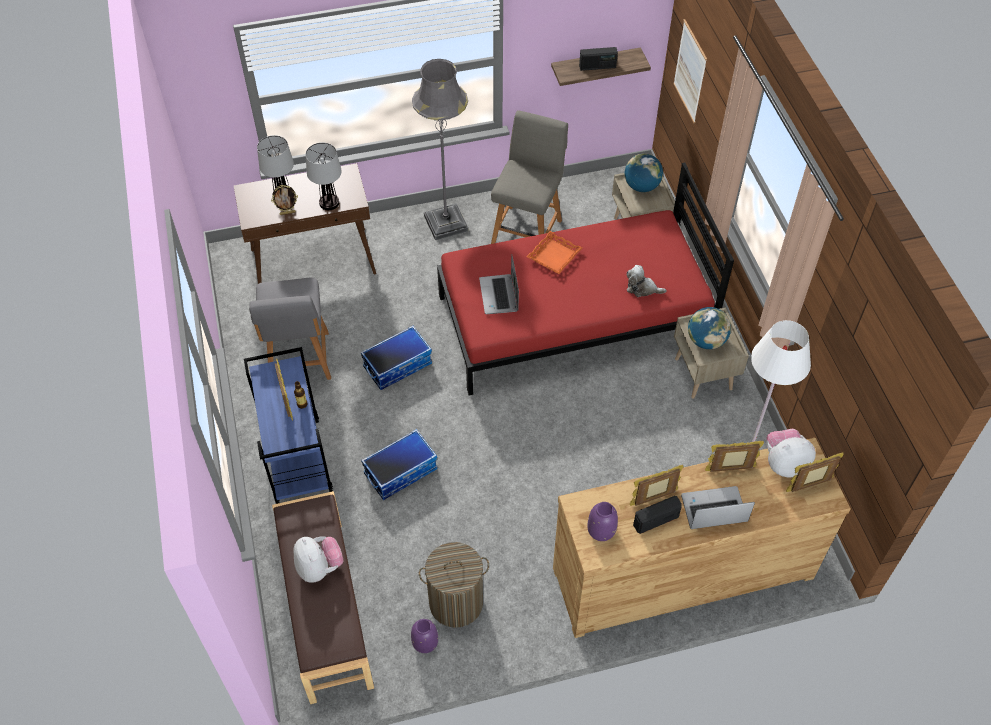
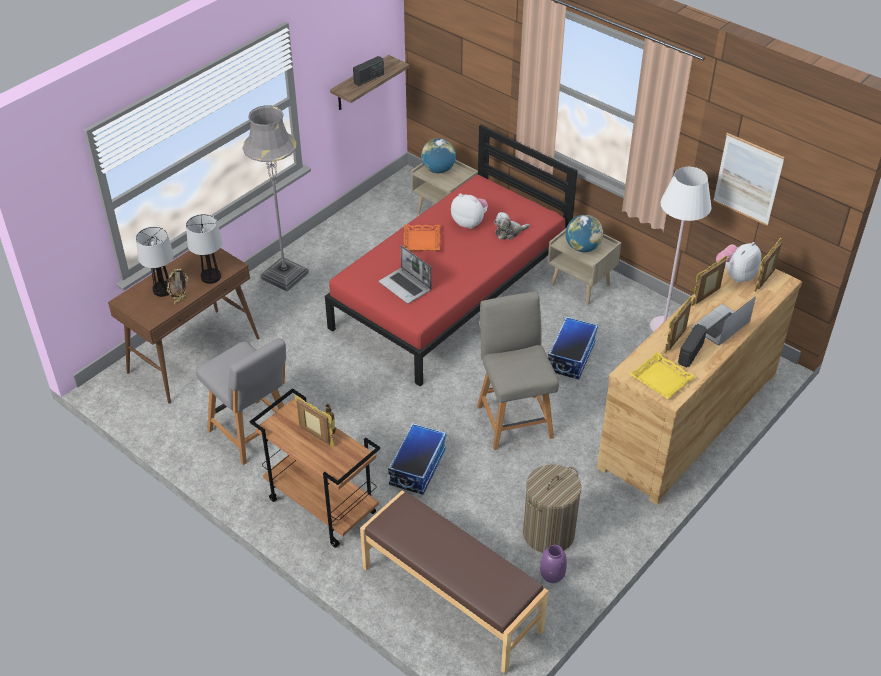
camera: 35 degrees left, 10 degrees down
(296, 459) = (321, 506): blue cart -> brown cart
(319, 567) = (447, 547): plush toy -> plush toy (469, 222)
(397, 365) = (341, 394): storage box -> storage box (570, 356)
(527, 230) = (357, 250): grey chair -> grey chair (514, 419)
(600, 530) = (661, 379): purple vase -> yellow tray
(690, 71) = (447, 52): picture -> picture (748, 179)

